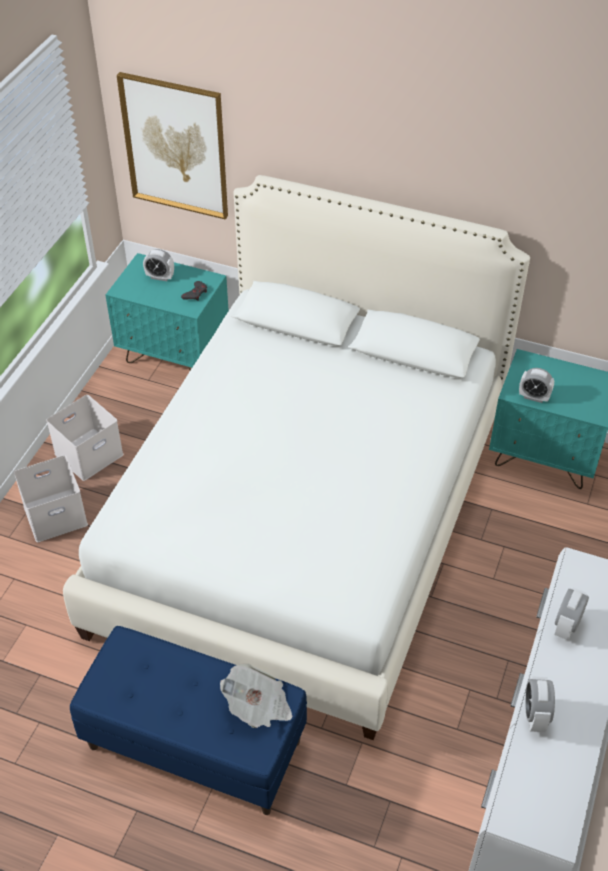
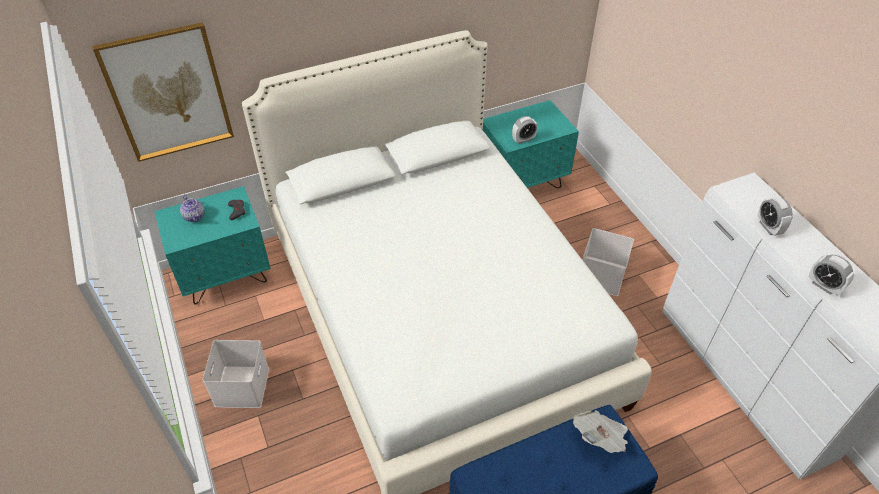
camera: 45 degrees left, 0 degrees up
(56, 514) = (267, 446): white storage box -> white storage box (600, 274)
(160, 277) = (195, 216): alarm clock -> teapot

